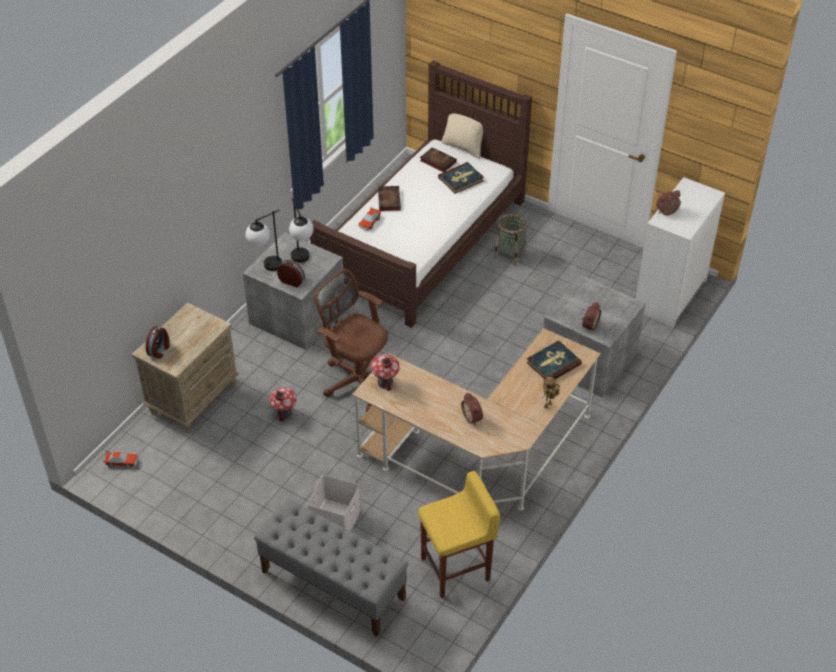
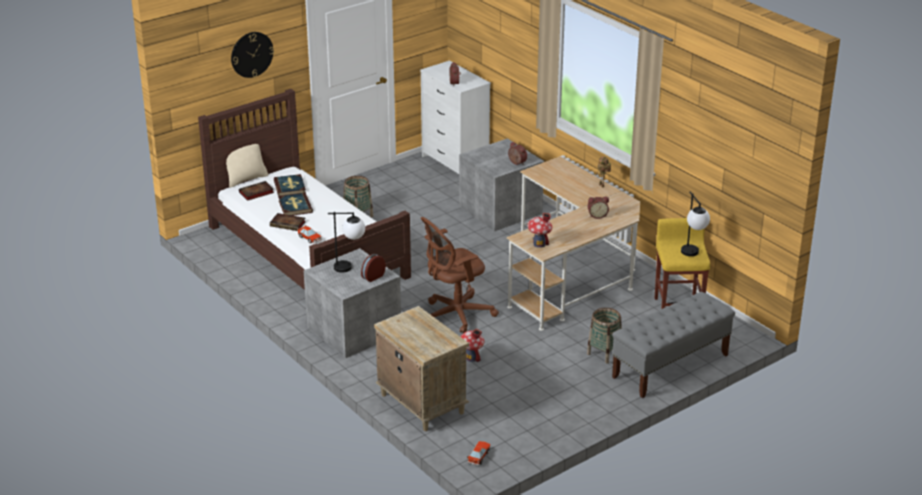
camera: 70 degrees left, 15 degrees down
(159, 350) = (429, 346): alarm clock -> none
(266, 267) = (345, 286): table lamp -> table lamp (692, 255)
(335, 520) = (604, 353): white storage box -> basket
(496, 37) = (251, 54): none -> wall clock
(553, 363) = (560, 175): book -> book (295, 206)

